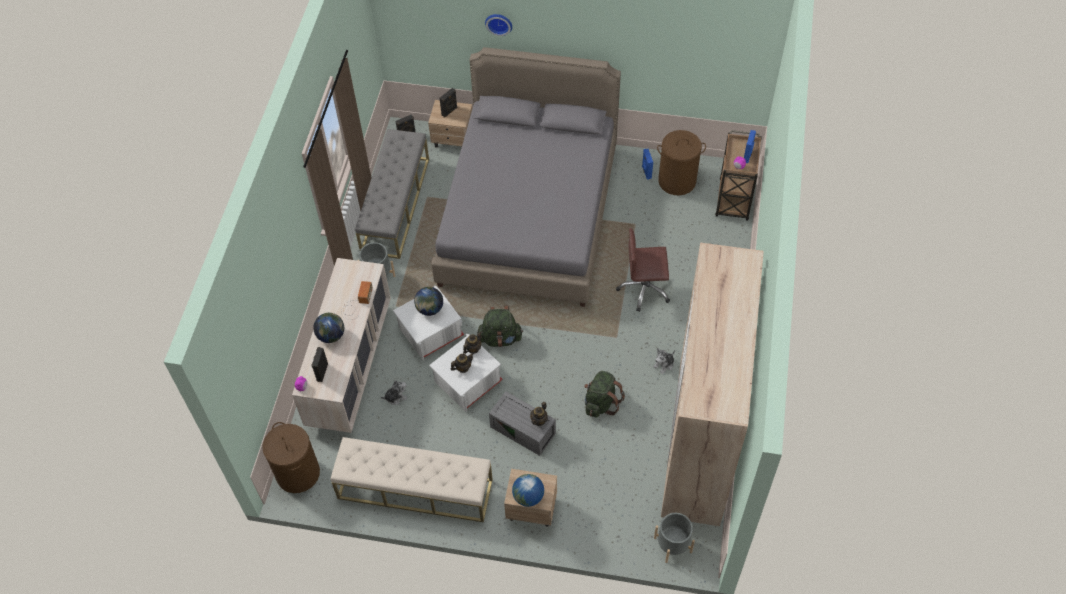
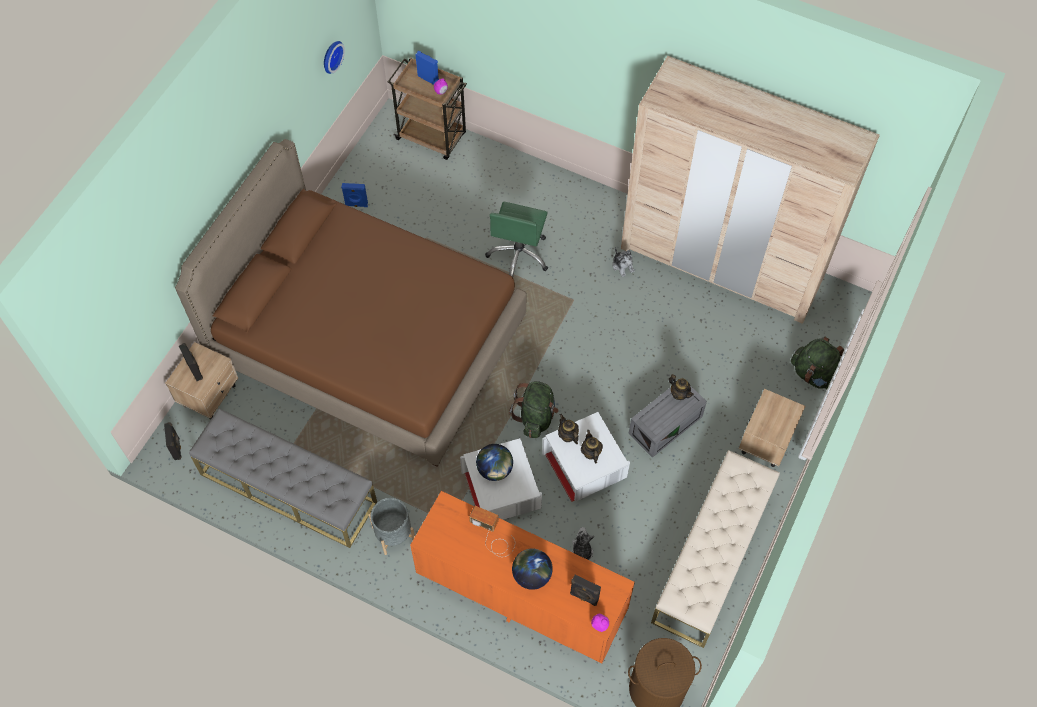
camera: 75 degrees left, 5 degrees up
(350, 366) = (520, 595): beige dresser -> orange dresser
(499, 23) = (178, 222): wall clock -> wall clock (331, 56)
(528, 497) = (784, 423): globe -> none
(529, 215) = (368, 341): grey bed -> brown bed
(601, 403) = (652, 338): green backpack -> green backpack (814, 374)
(644, 289) = (519, 255): brown office chair -> green office chair
(672, 545) = (836, 322): grey planter -> none
(677, 181) = (382, 180): brown laundry basket -> none

